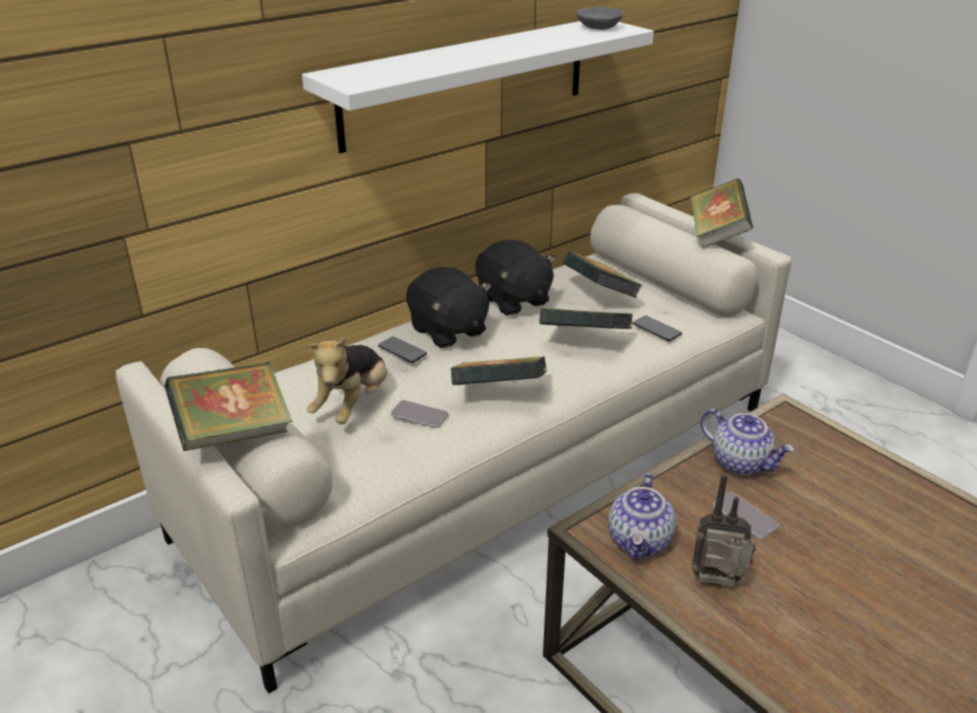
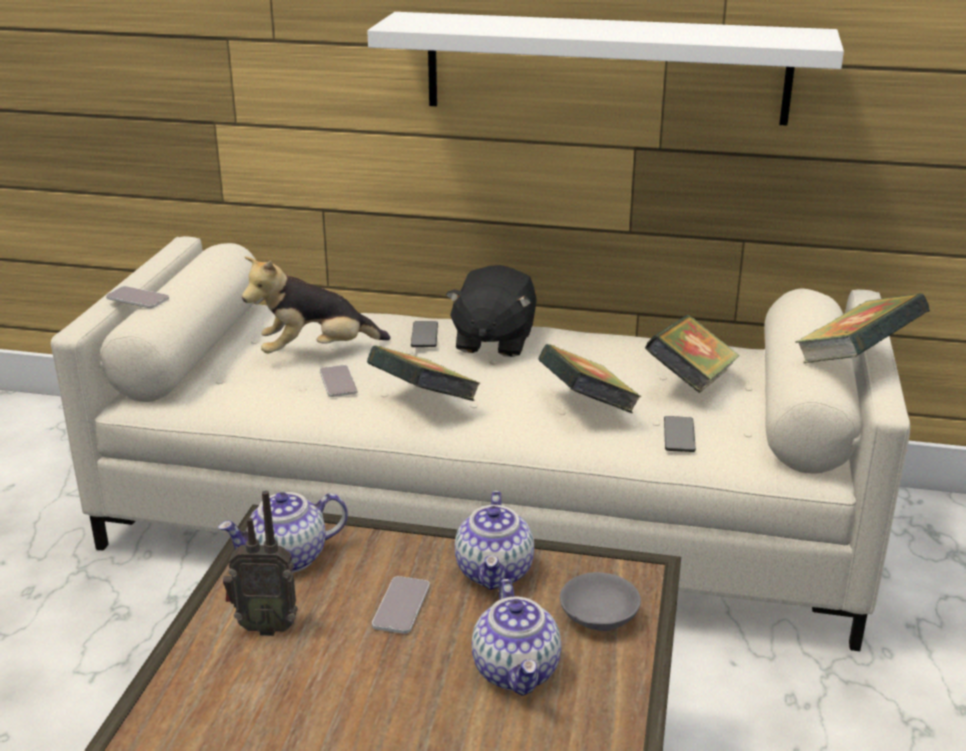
camera: 50 degrees right, 5 degrees down
(234, 433) = (137, 298): book -> phone
(513, 300) = (601, 347): black plush toy -> none
(598, 27) = (789, 35): grey bowl -> grey bowl (601, 616)
(718, 586) = (265, 626): radio -> radio turned 120 degrees clockwise
(851, 502) = (517, 671): none -> teapot

